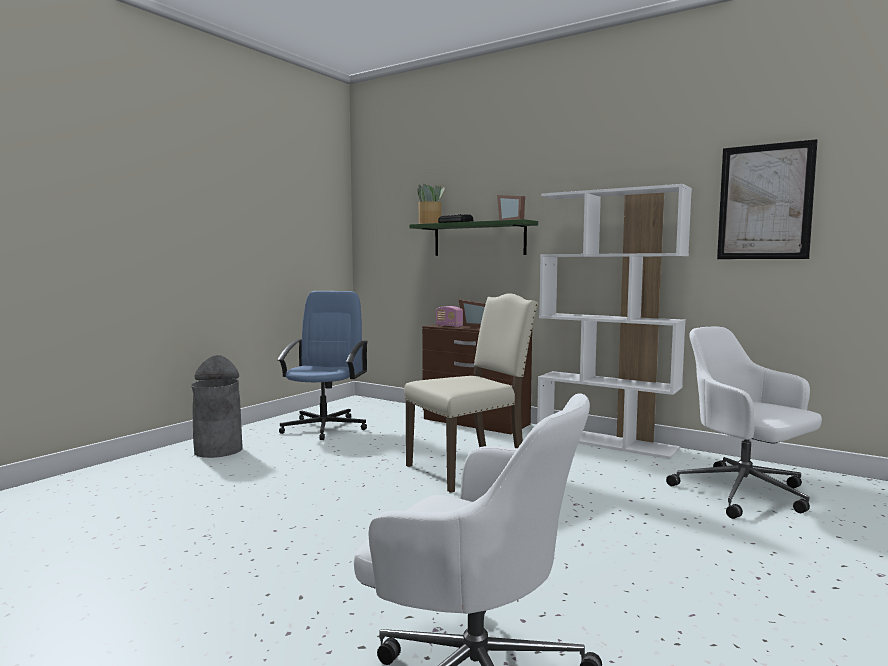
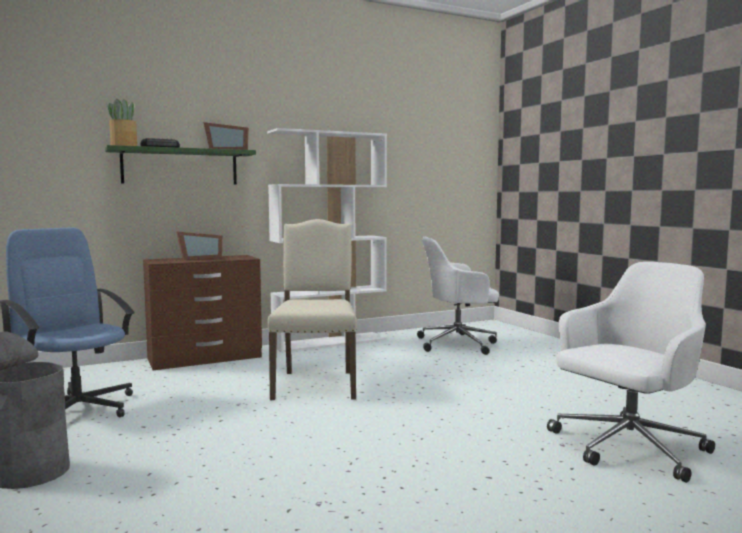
camera: 60 degrees left, 0 degrees up
(449, 326) = (176, 261): radio -> none
(765, 202) = (413, 151): picture -> none

